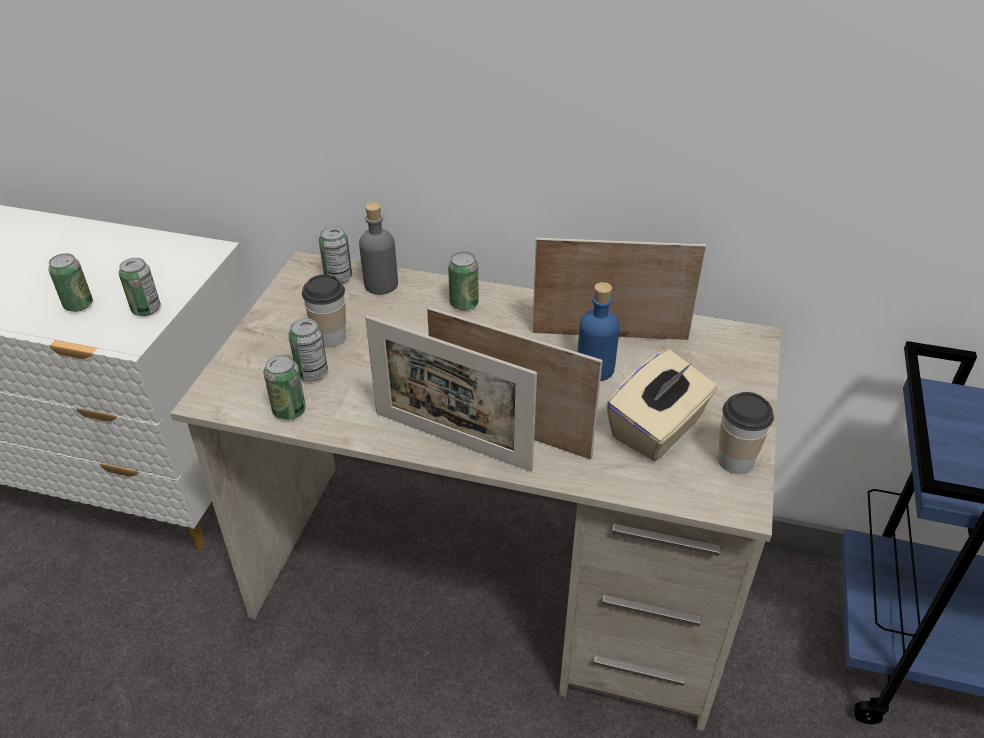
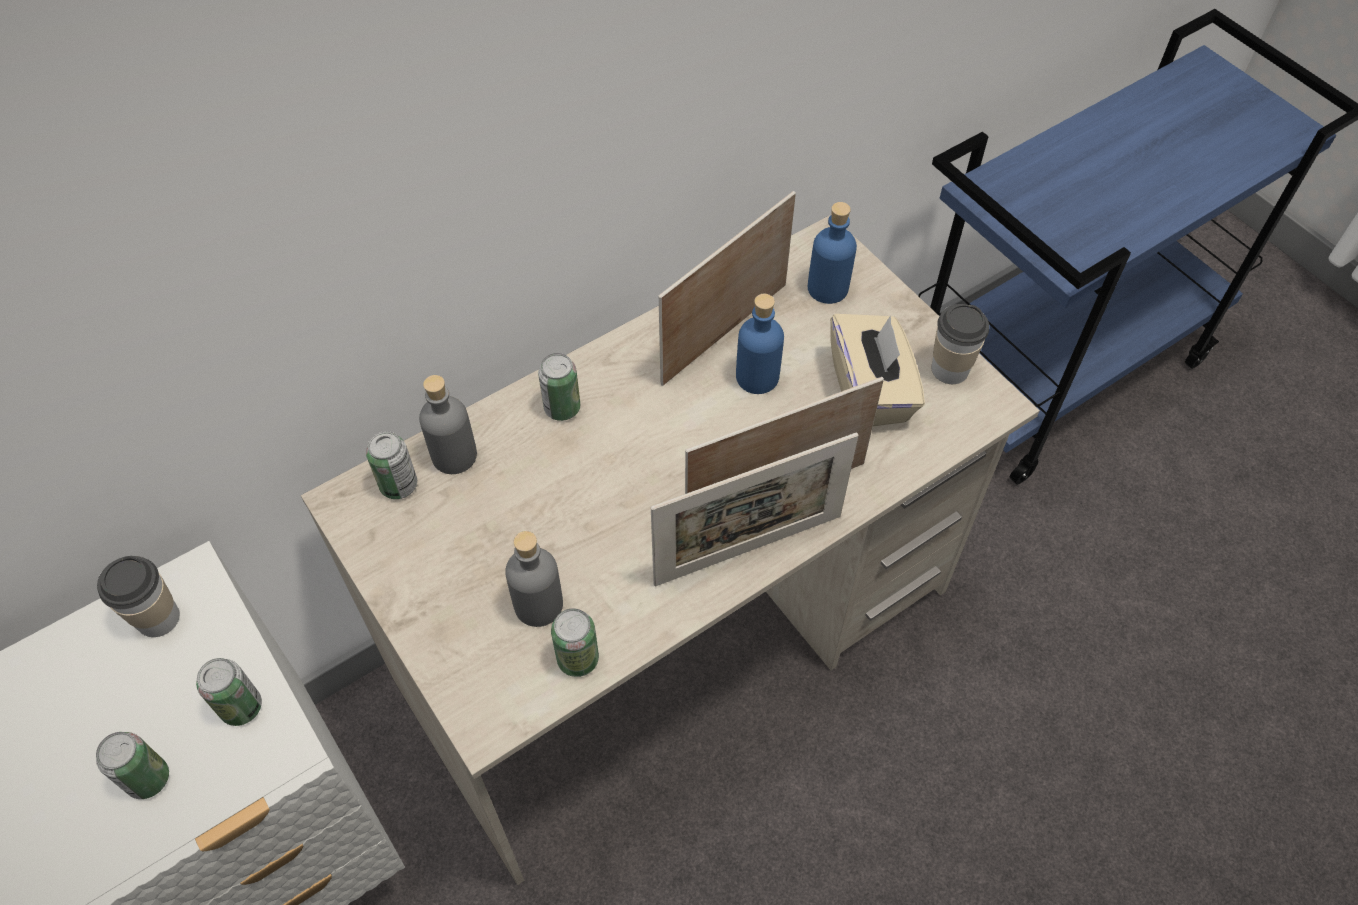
camera: 50 degrees left, 15 degrees up
(312, 373) = (538, 605): can -> grey bottle
(330, 337) = (496, 554): cup -> cup (158, 618)
(715, 360) = (828, 288): none -> blue bottle

